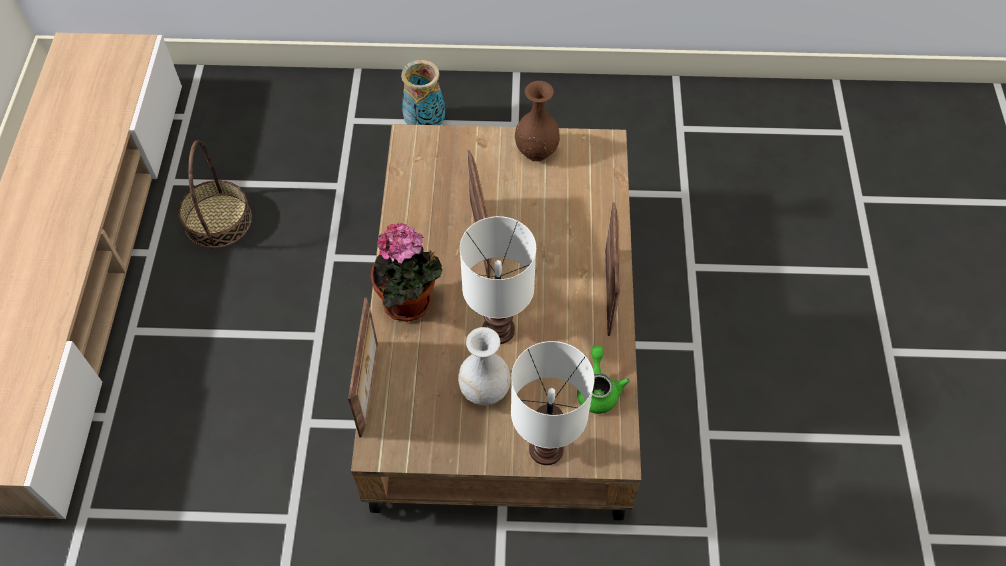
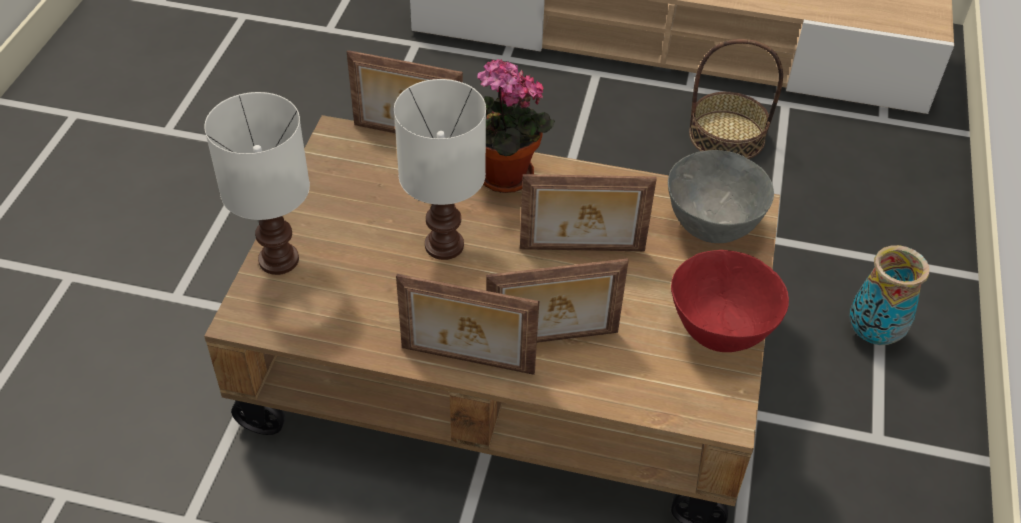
camera: 100 degrees right, 10 degrees down
(436, 161) = (712, 227): none -> grey bowl
(484, 389) = (371, 222): white vase -> none
(536, 150) = (720, 331): brown vase -> red bowl
(574, 243) = (552, 341): none -> picture frame
(598, 389) = (332, 320): green teapot -> none

